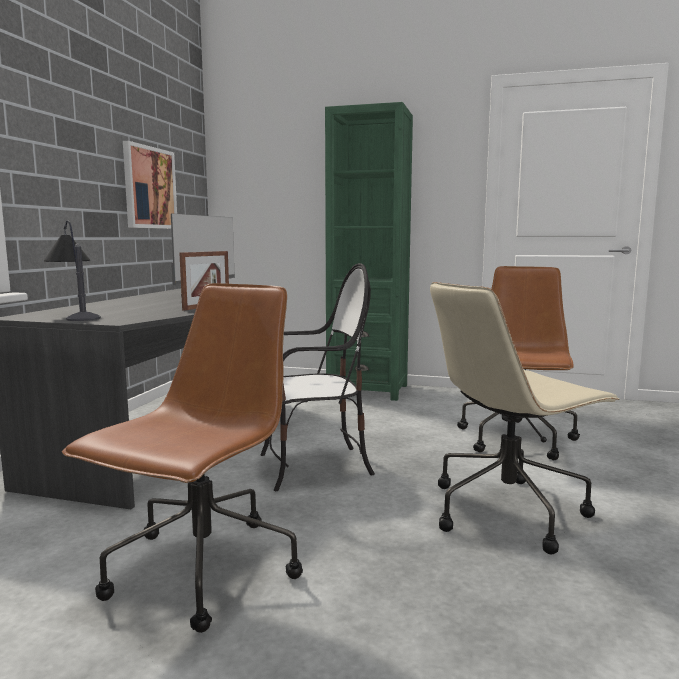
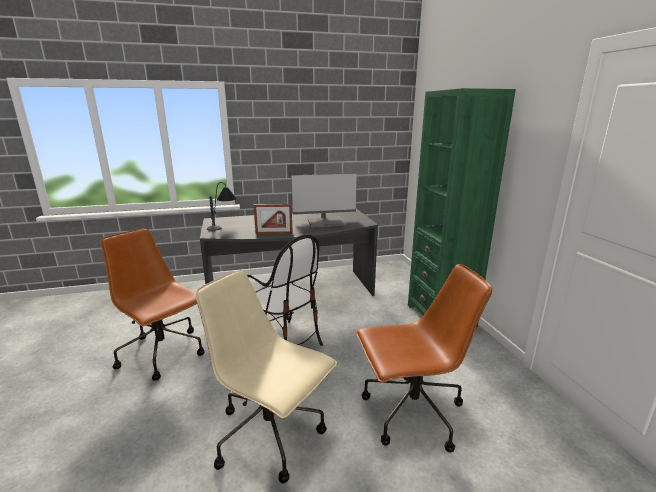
camera: 60 degrees right, 10 degrees up
(149, 188) = (343, 146): picture -> none
(202, 571) = (163, 354): brown office chair -> brown office chair turned 135 degrees counterclockwise

